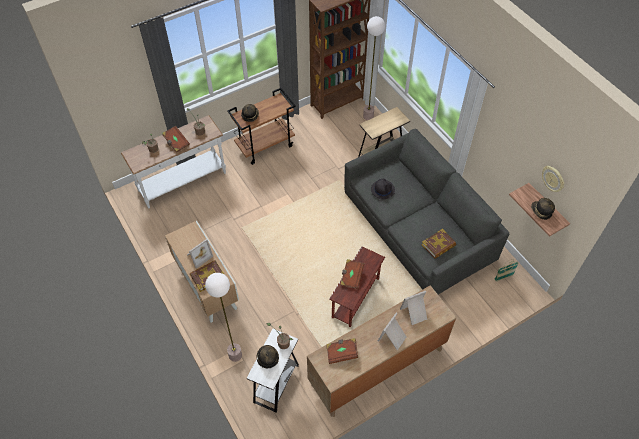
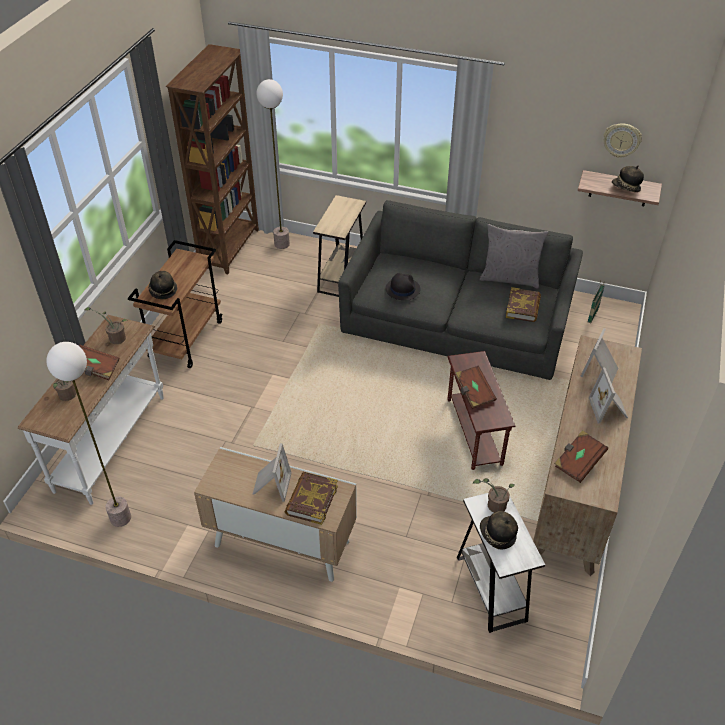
camera: 40 degrees left, 10 degrees down
(235, 355) = (406, 595): floor lamp -> floor lamp (120, 517)
(452, 222) = (509, 278): none -> grey pillow

